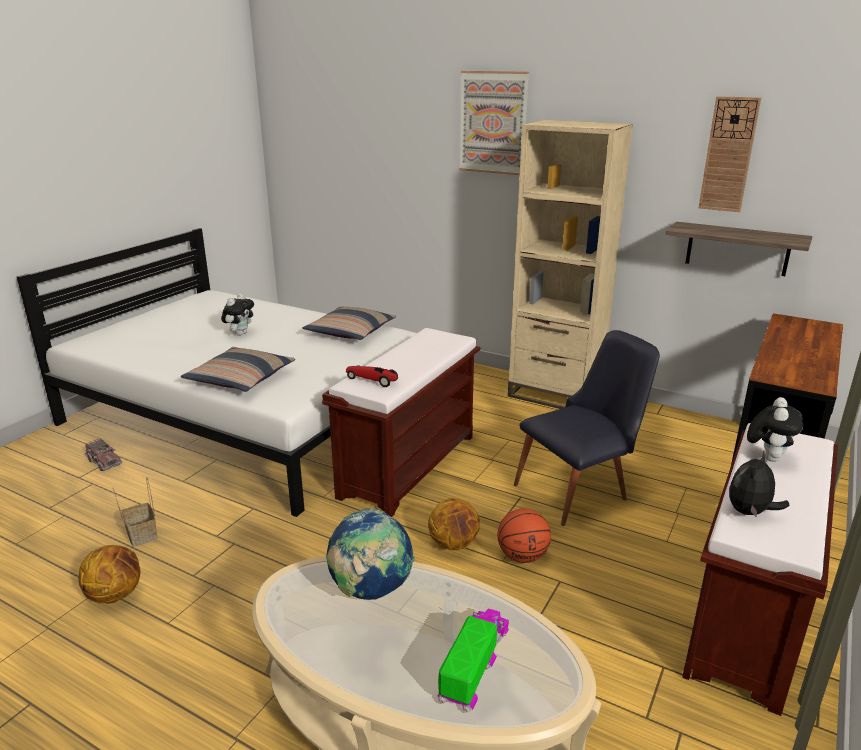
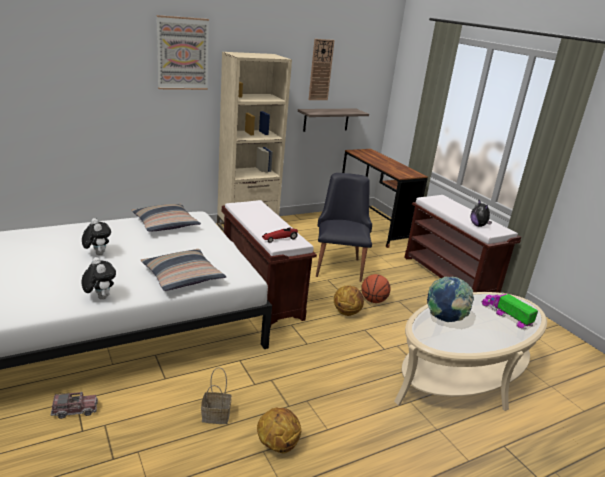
camera: 60 degrees left, 0 degrees up
(767, 457) = (445, 207): plush toy -> plush toy (99, 297)

